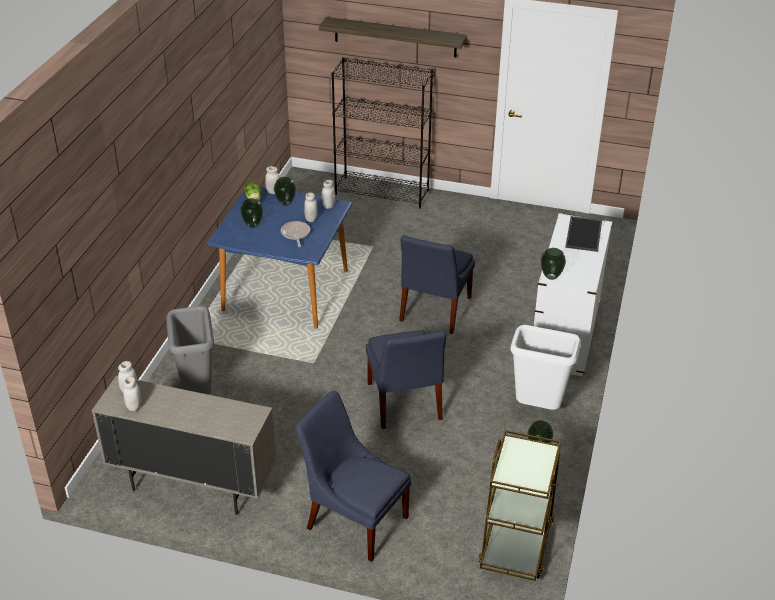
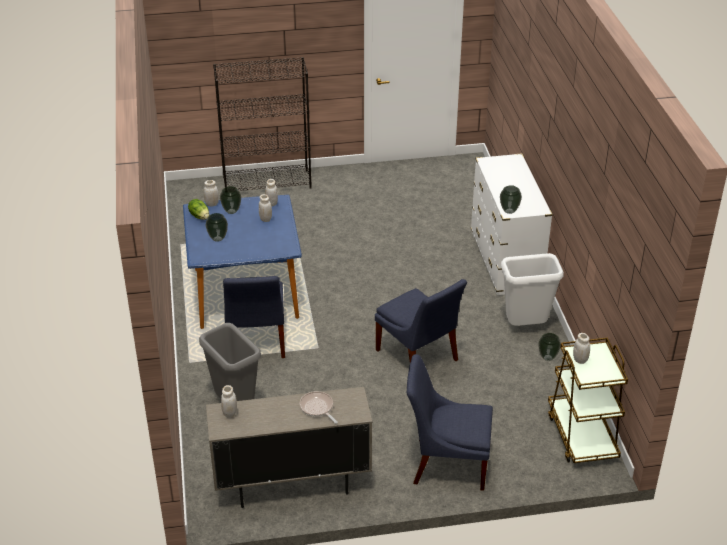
camera: 25 degrees left, 0 degrees up
(134, 407) = (245, 425): white jar -> white jar (580, 360)
(295, 234) = (262, 236): frying pan -> frying pan (317, 408)
(395, 37) = (263, 34): shelf -> none
(434, 311) = (387, 273): blue chair -> blue chair (256, 341)
(584, 234) = (509, 169): tray -> none

